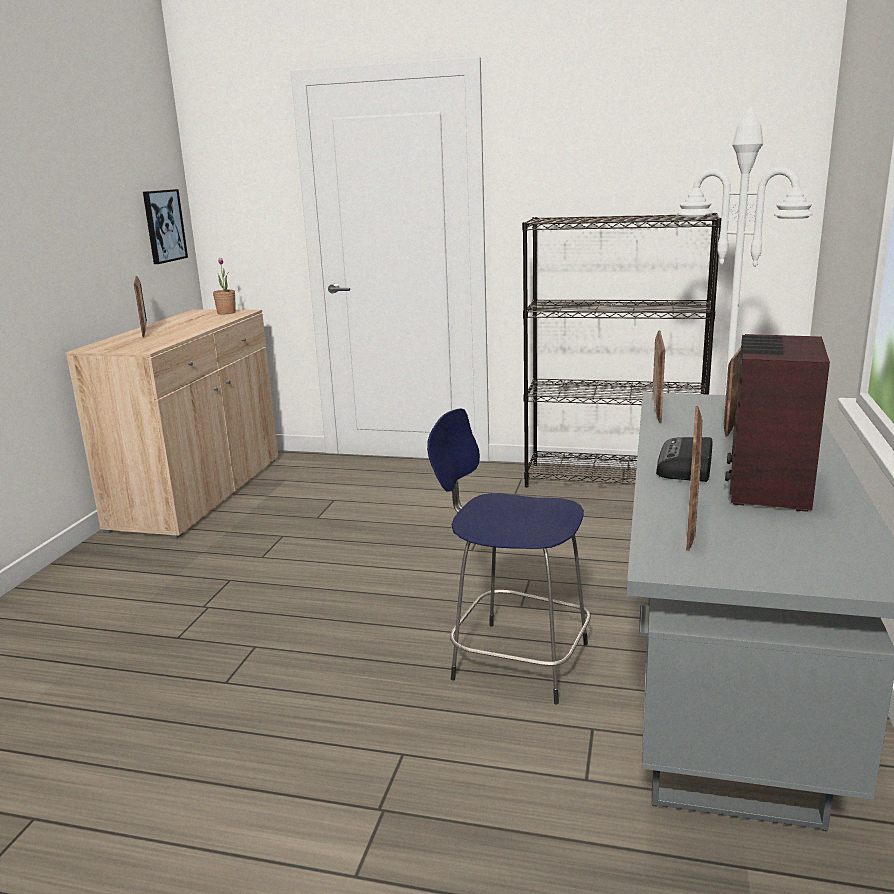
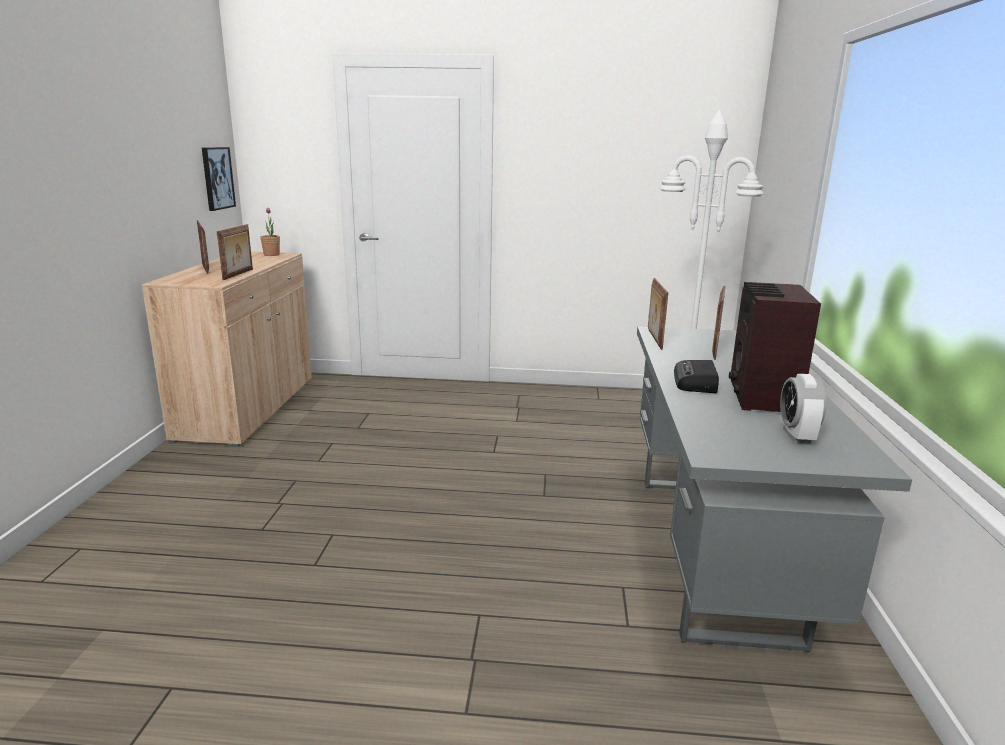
camera: 10 degrees left, 0 degrees up
(515, 660) = (550, 537): blue stool -> none
(614, 479) = (591, 395): black bookcase -> none
(691, 522) = (719, 423): picture frame -> picture frame (239, 274)
(792, 540) = (796, 435): none -> alarm clock

